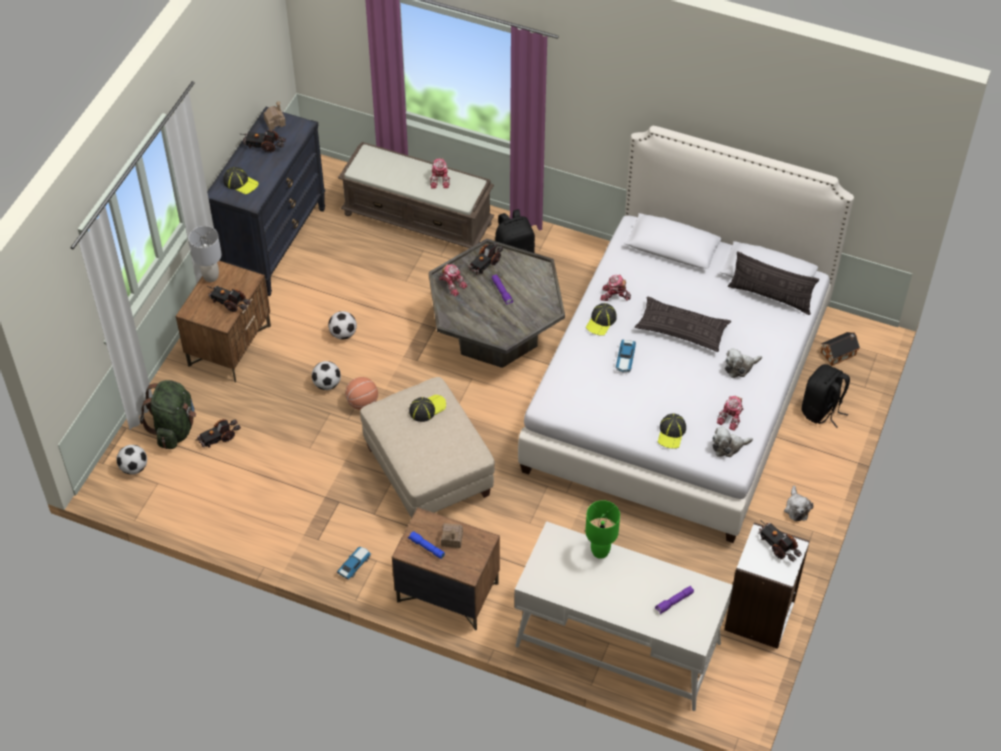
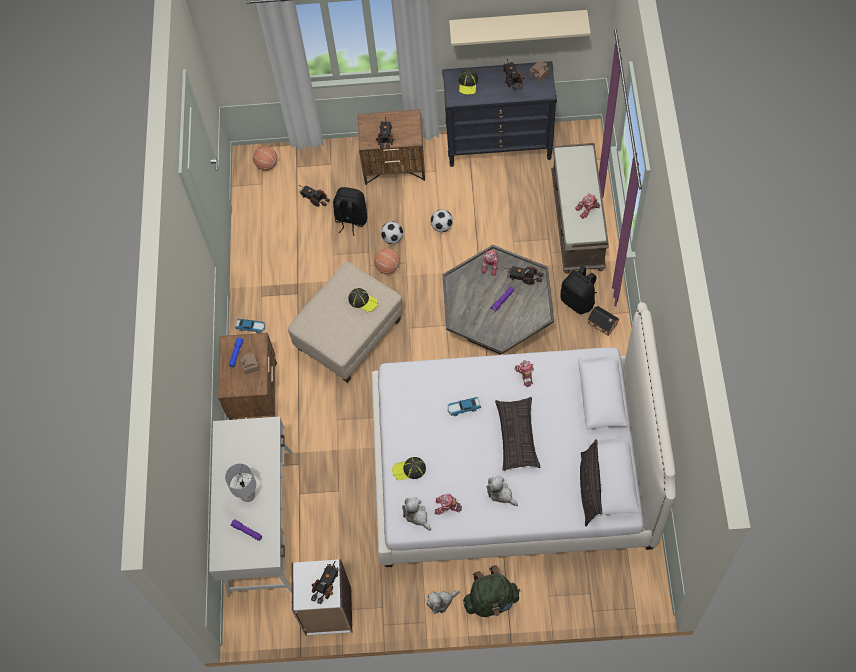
camera: 70 degrees right, 10 degrees up
(134, 468) = (267, 165): football -> basketball
(174, 428) = (309, 170): green backpack -> green backpack (491, 600)
(211, 277) = (402, 116): grey table lamp -> grey table lamp (248, 496)
(236, 82) = (517, 23): none -> beige shelf
(600, 552) = (268, 463): green table lamp -> none
(601, 321) = (493, 376): cap -> none
(822, 410) = (549, 585): black backpack -> black backpack (351, 219)
(839, 353) = (617, 578): toy house -> toy house (603, 324)

